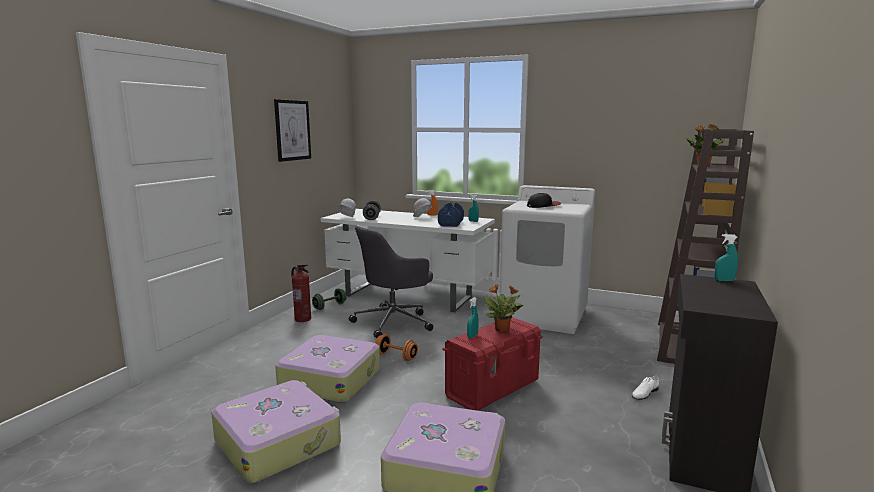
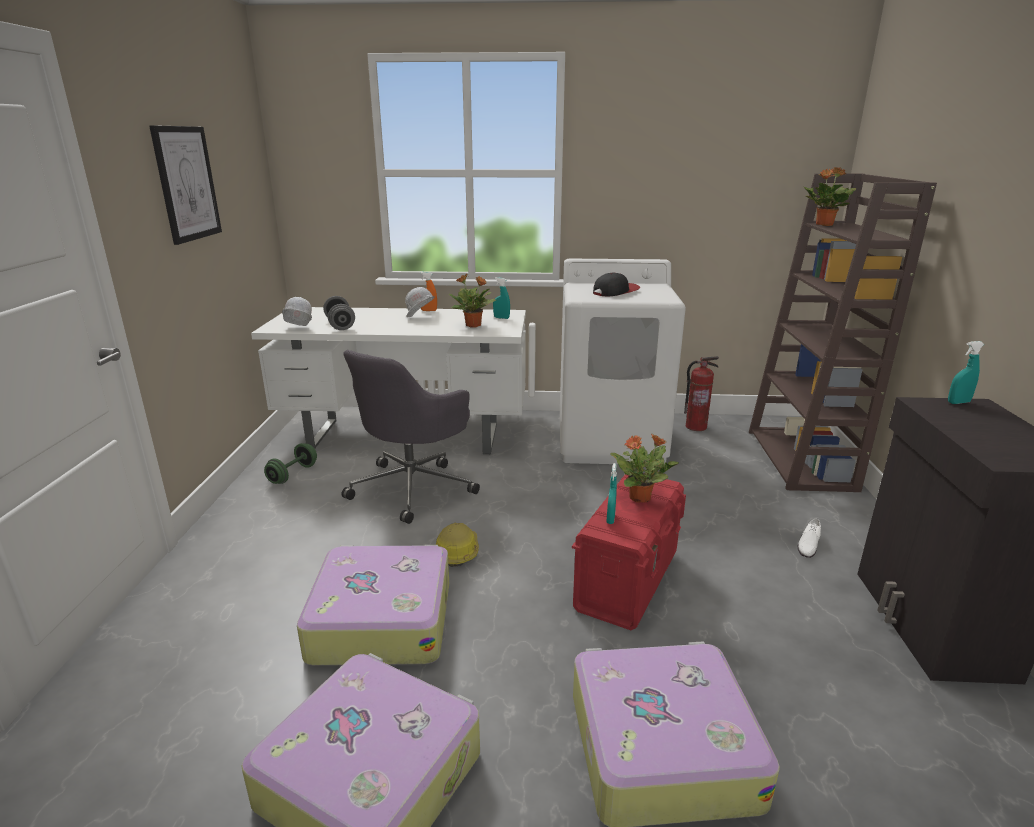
camera: 20 degrees left, 10 degrees up
(303, 319) = (262, 506): fire extinguisher -> fire extinguisher (696, 427)
(396, 356) = (457, 552): orange dumbbell -> hard hat
(450, 223) = (474, 325): blue dumbbell -> potted plant

